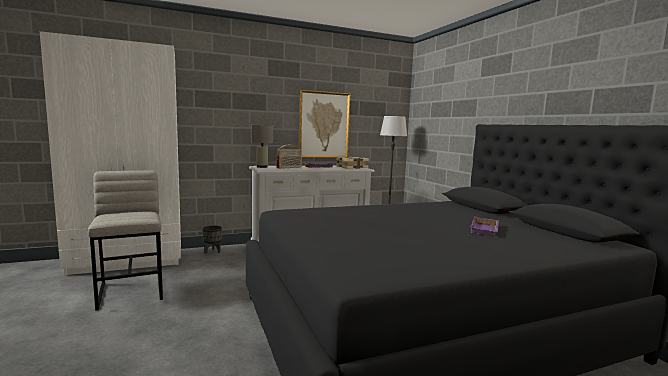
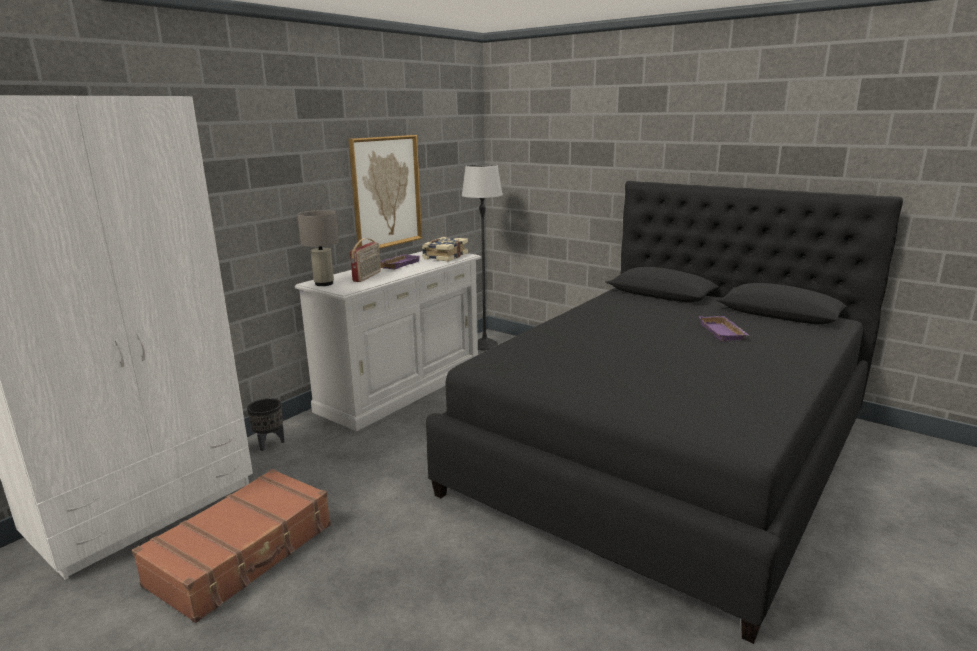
camera: 30 degrees left, 10 degrees up
(131, 290) = (243, 554): grey chair -> brown suitcase

